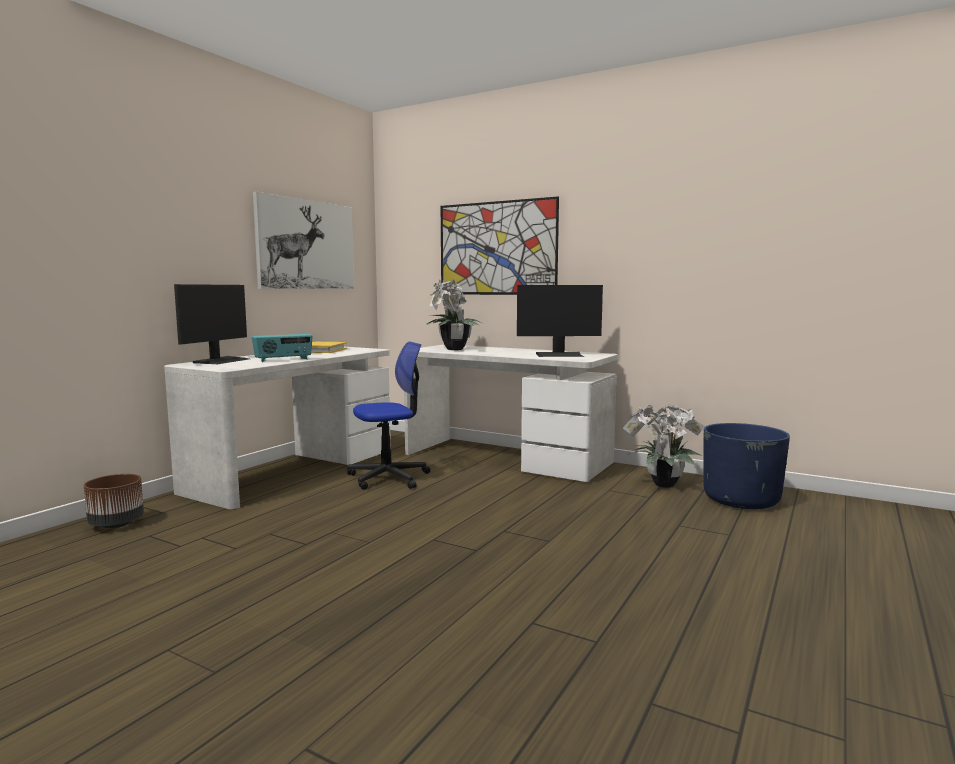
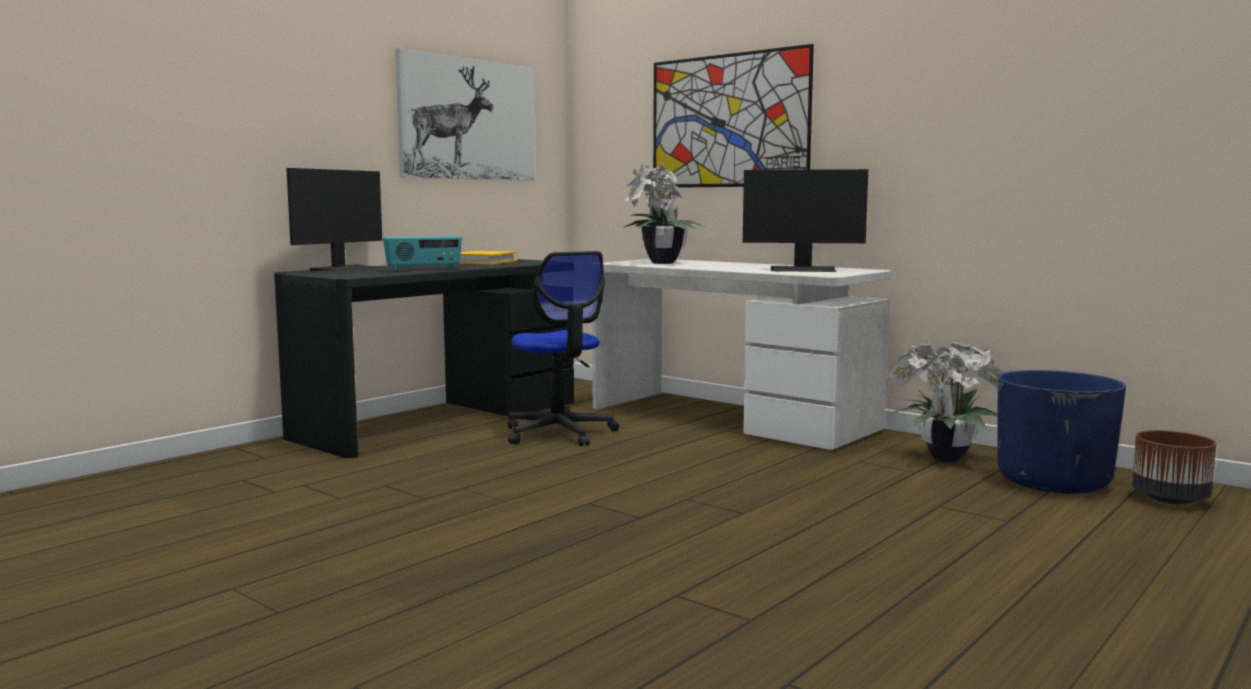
camera: 10 degrees right, 0 degrees up
(116, 524) = (208, 466): brown planter -> brown planter (1169, 500)
(294, 470) = (439, 420): white desk -> black desk
(388, 477) = (559, 433): office chair -> office chair turned 75 degrees clockwise

